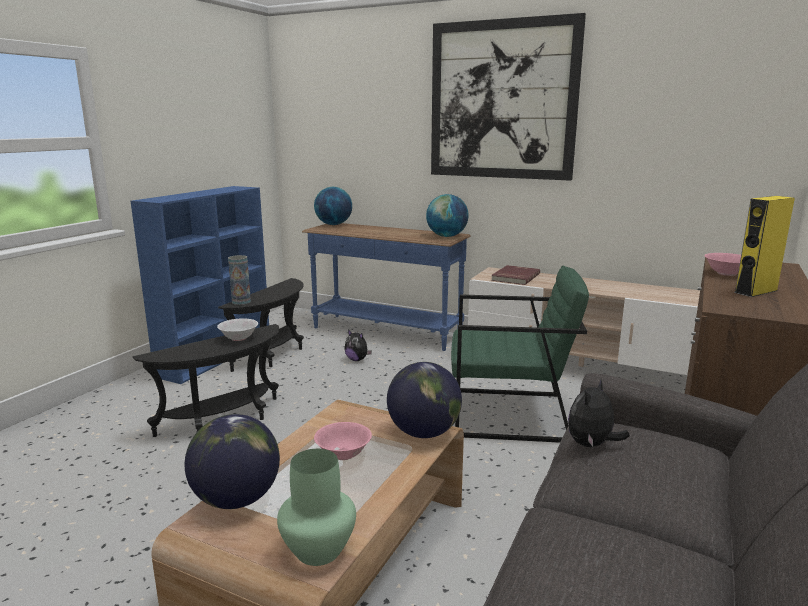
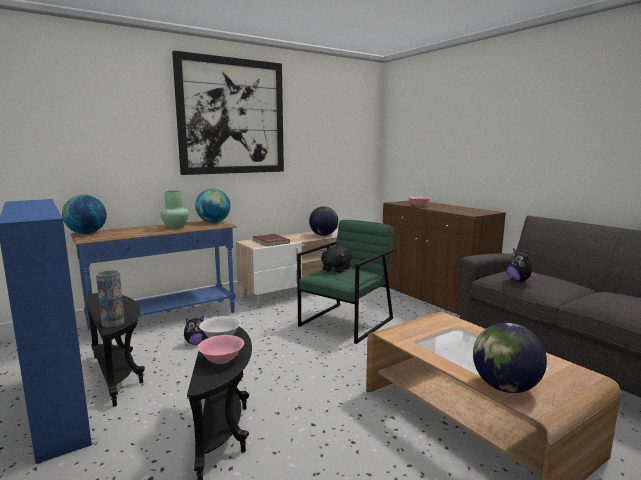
camera: 60 degrees left, 5 degrees down
(320, 550) = (568, 371): green vase -> green vase (176, 227)
(343, 454) = (457, 345): pink bowl -> pink bowl (221, 360)
(423, 433) = (442, 320): globe -> globe (323, 235)
(504, 333) = (336, 269): none -> black plush toy
(756, 291) = (450, 208): yellow speaker -> none

